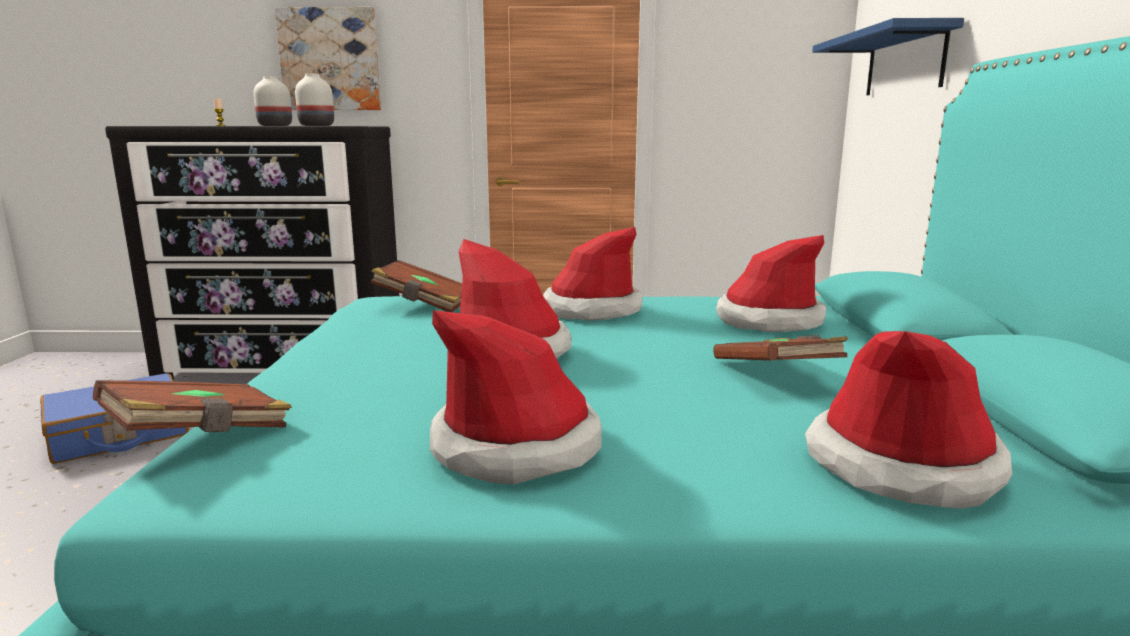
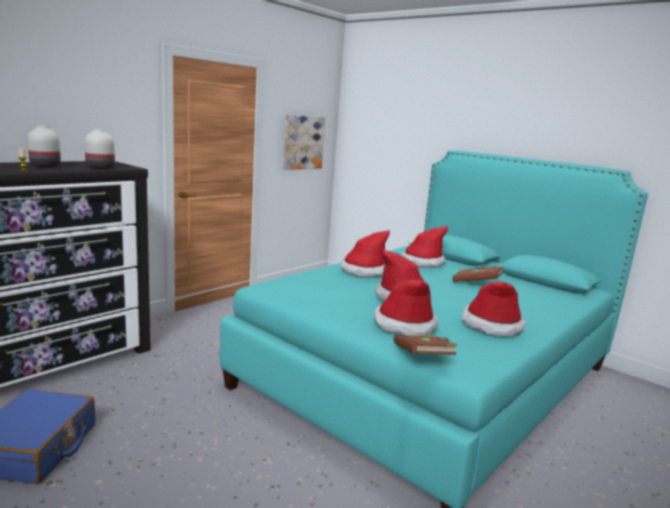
camera: 50 degrees left, 0 degrees up
(330, 60) = (61, 108): picture -> picture (303, 142)
(424, 304) = (303, 284): brown book -> none
(902, 465) = (552, 300): hat -> hat (404, 325)
(904, 62) = (386, 135): blue shelf -> none

